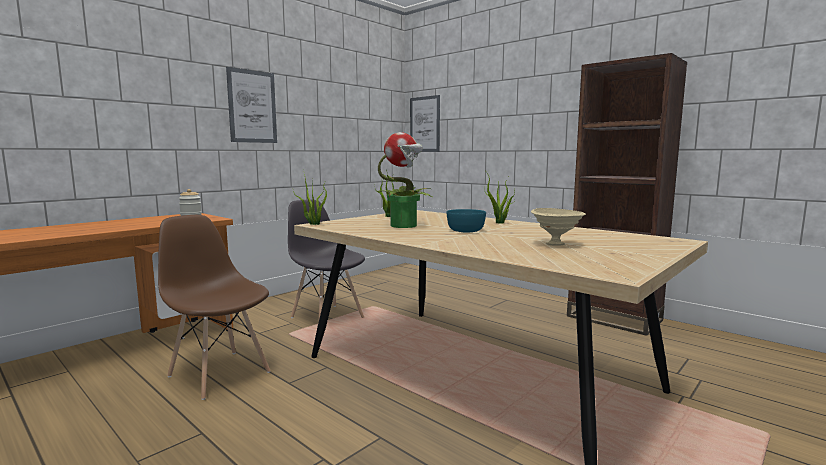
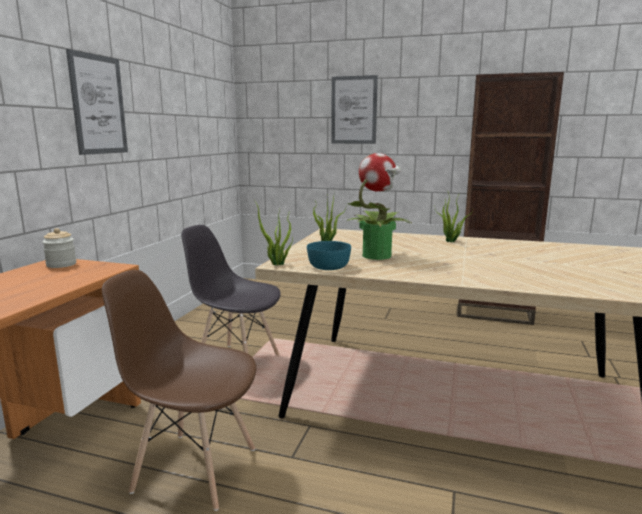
camera: 25 degrees left, 5 degrees up
(425, 124) = (265, 122): picture -> picture (354, 110)
(465, 230) = (449, 256): turquoise bowl -> turquoise bowl (328, 266)
(556, 244) = (562, 266): beige bowl -> none

